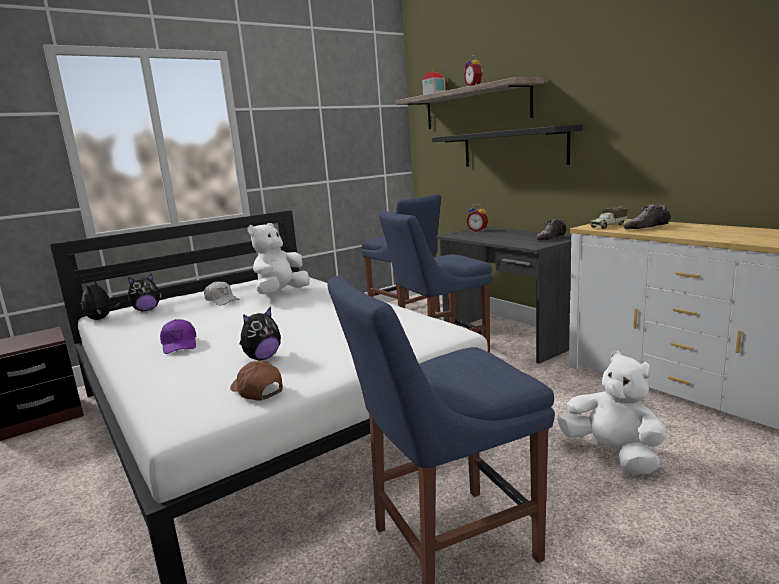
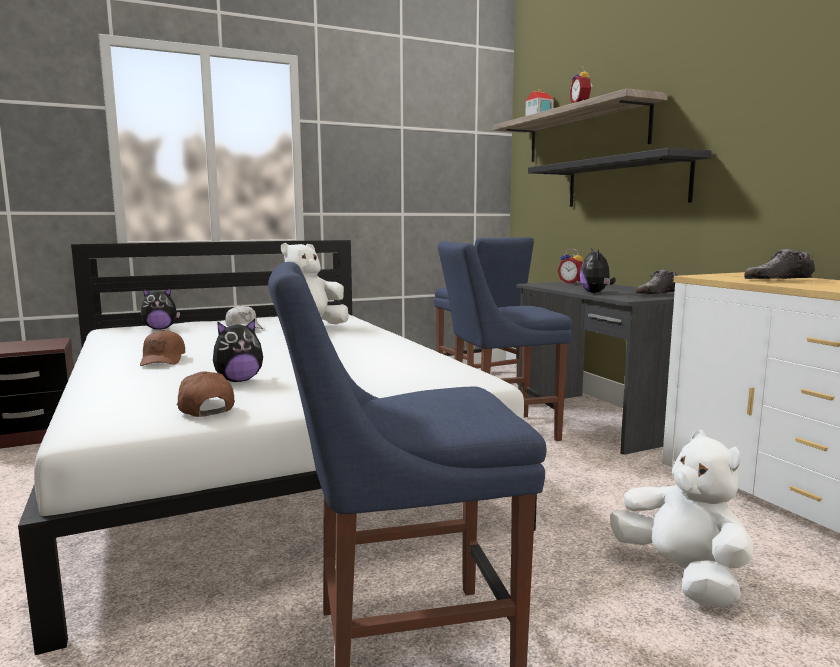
camera: 10 degrees right, 5 degrees down
(102, 319) = (109, 332): plush toy -> plush toy (596, 293)
(180, 344) = (163, 360): purple cap -> brown cap
(607, 226) = (725, 276): toy truck -> none

